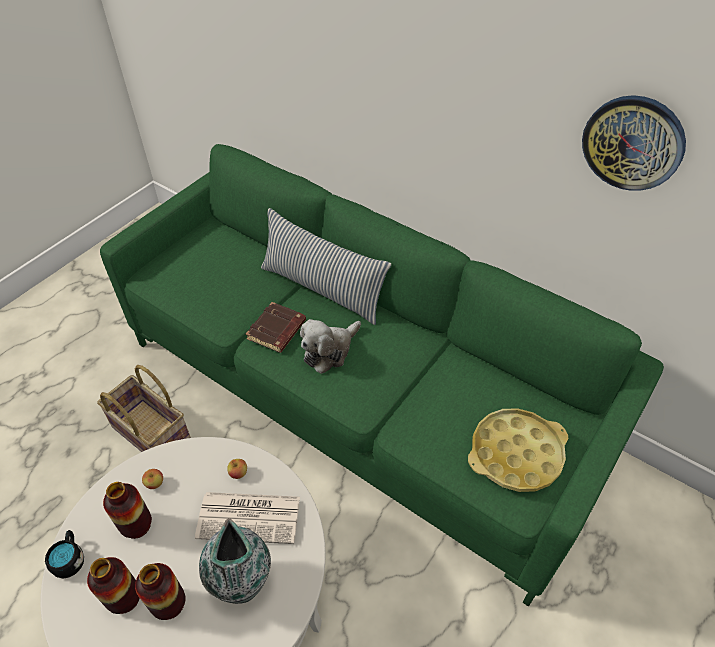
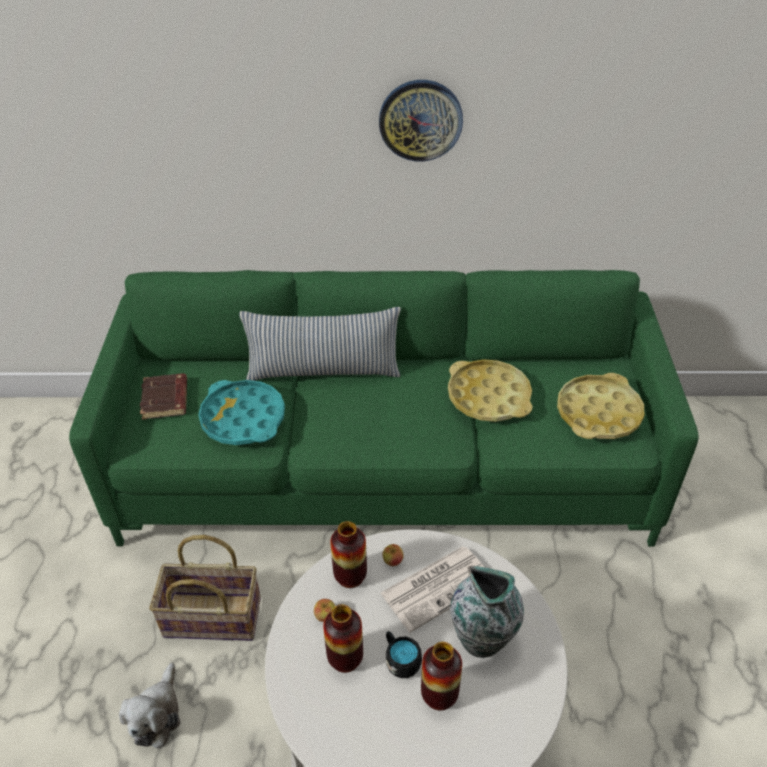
camera: 35 degrees left, 5 degrees down
(70, 558) = (310, 726): black mug -> black mug (400, 659)
(125, 598) = (396, 719): vase -> vase (350, 576)
(231, 296) = (243, 418): none -> turquoise tray
(277, 331) = (318, 425): brown book -> brown book (166, 400)
(329, 351) = (382, 417): plush toy -> plush toy (157, 715)
(431, 382) = (488, 396): none -> yellow tray
(633, 143) = (580, 114): wall clock -> wall clock (420, 120)

